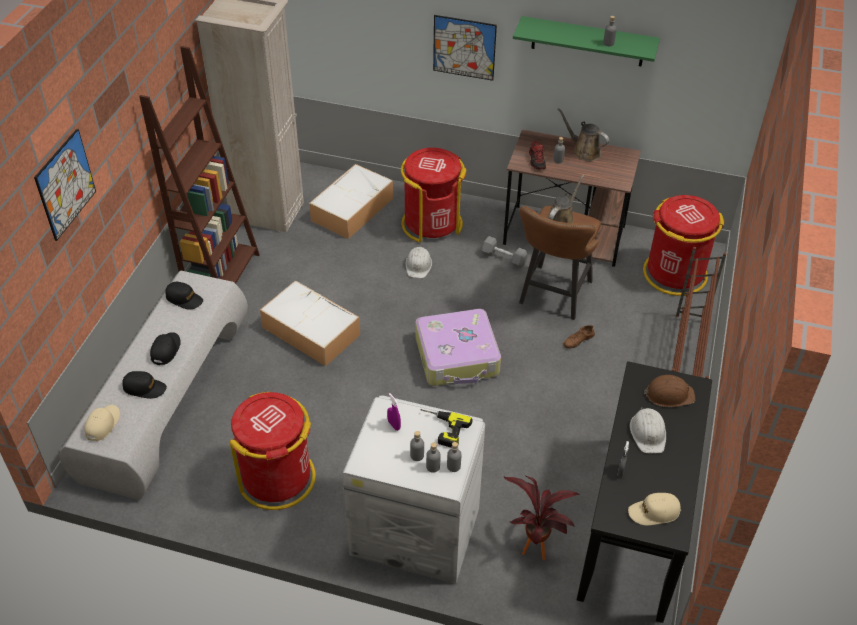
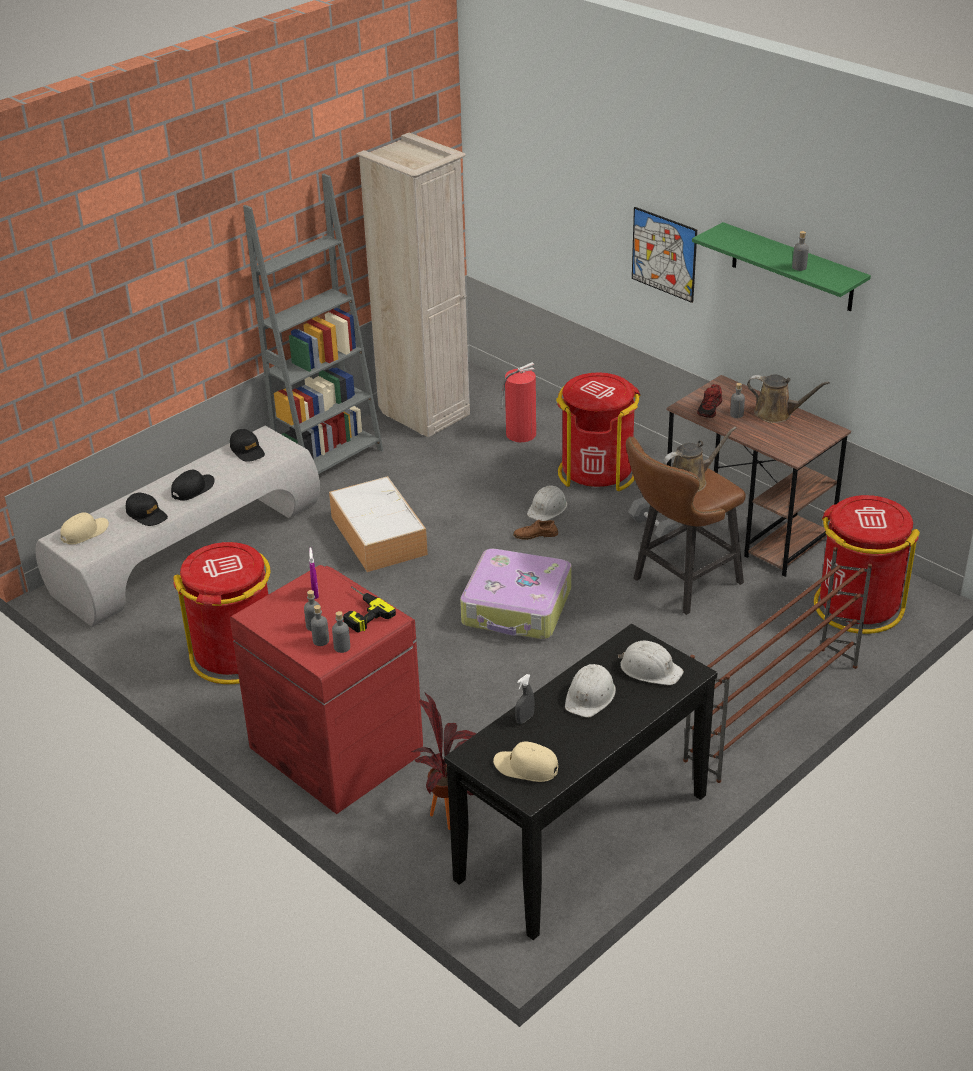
camera: 30 degrees right, 10 degrees down
(65, 184) = (115, 262): picture -> none
(222, 276) = (329, 459): brown bookcase -> grey bookcase
(353, 208) = (519, 434): storage box -> fire extinguisher
(415, 526) = (338, 747): white washing machine -> red washing machine
(578, 340) = (674, 636): brown shoe -> brown shoe (535, 535)
(584, 151) = (777, 414): brown watering can -> brown watering can turned 135 degrees clockwise
(669, 394) = (650, 669): brown hard hat -> white hard hat

